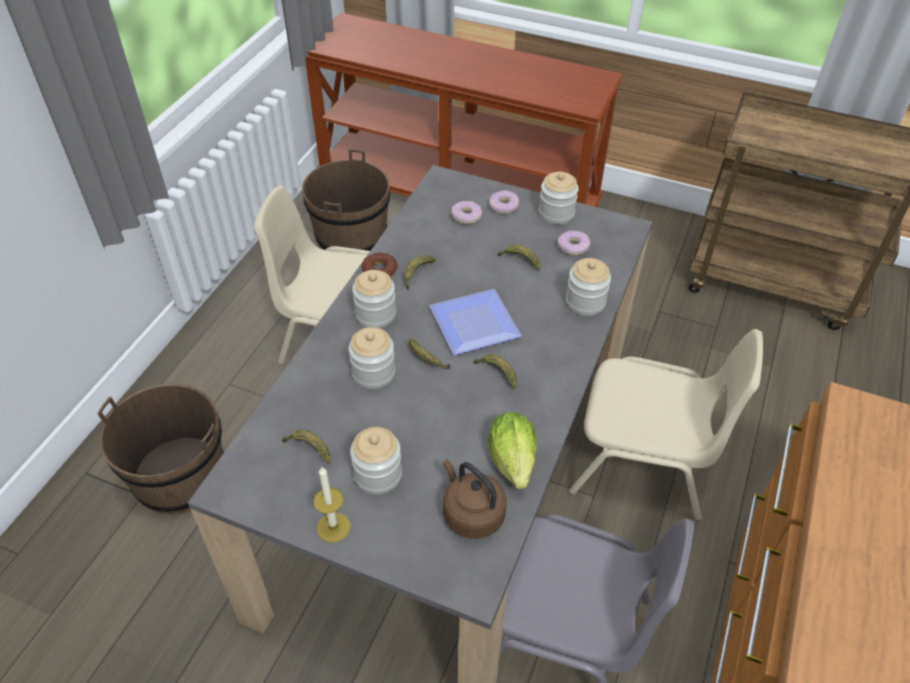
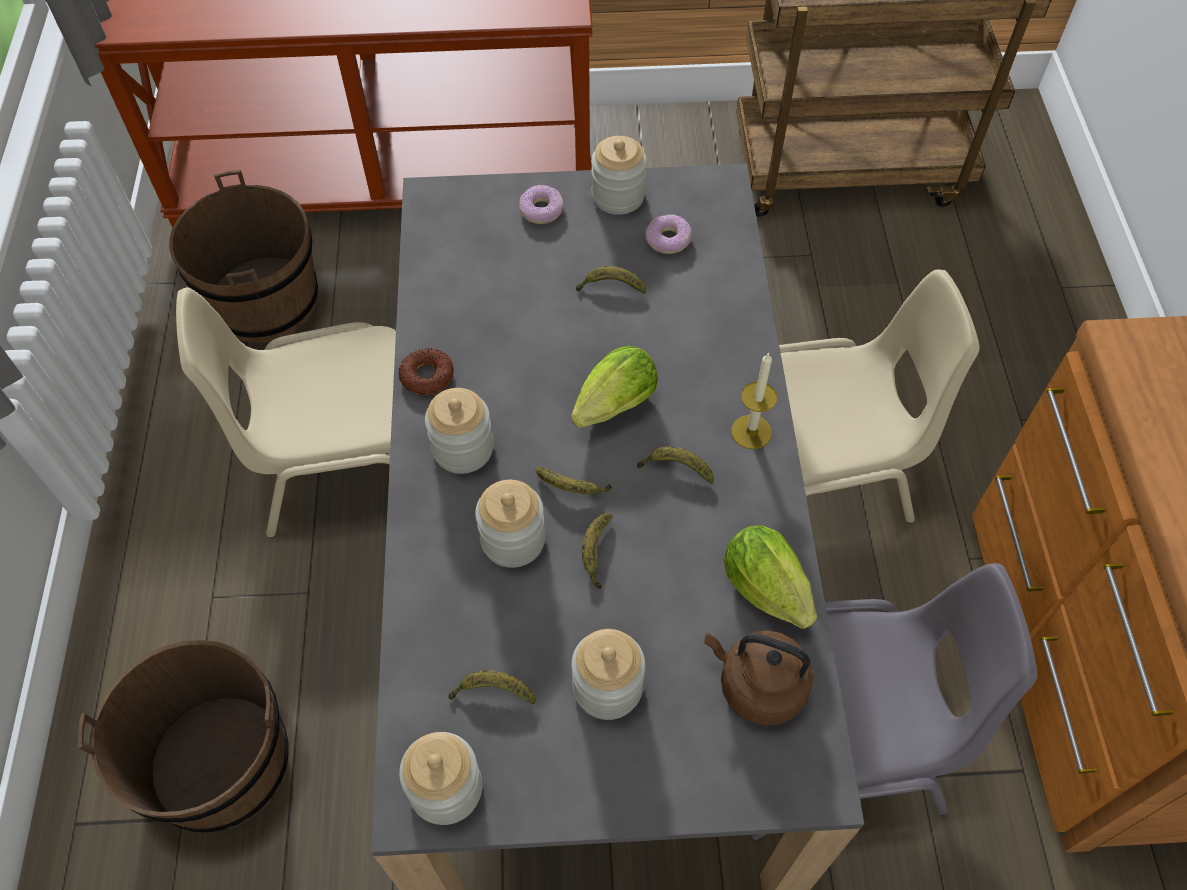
camera: 25 degrees left, 10 degrees up
(333, 527) = (594, 790): candle -> candle (751, 432)
(417, 274) = (483, 362): banana -> banana (595, 553)
(466, 216) = (499, 245): donut -> none
(478, 325) = (611, 408): plate -> lettuce
(585, 302) = (728, 318): jar -> jar (446, 789)

